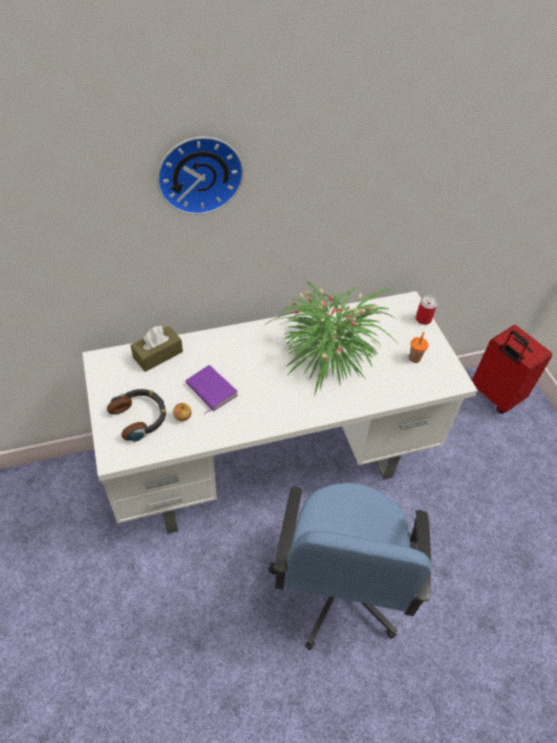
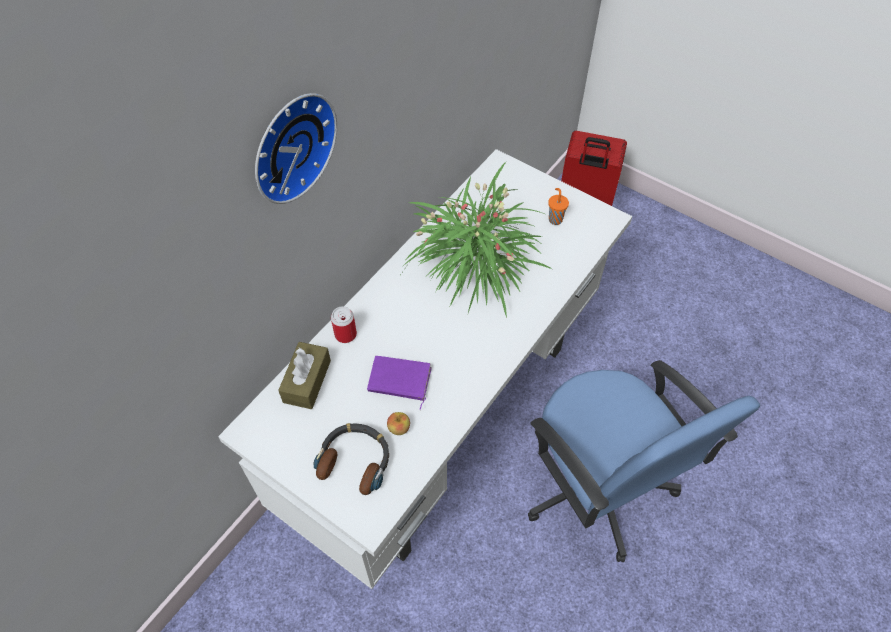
camera: 35 degrees left, 5 degrees up
(423, 319) = (528, 175): can -> can (345, 334)

